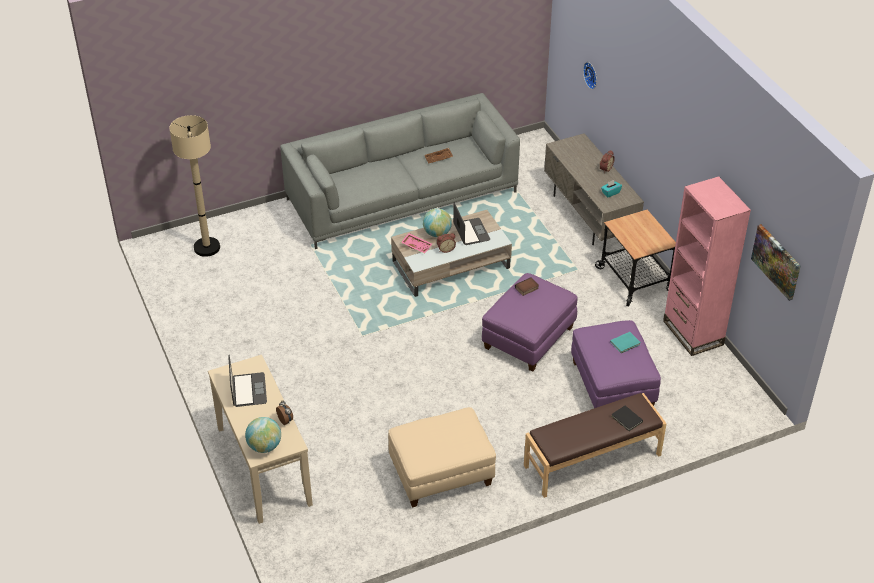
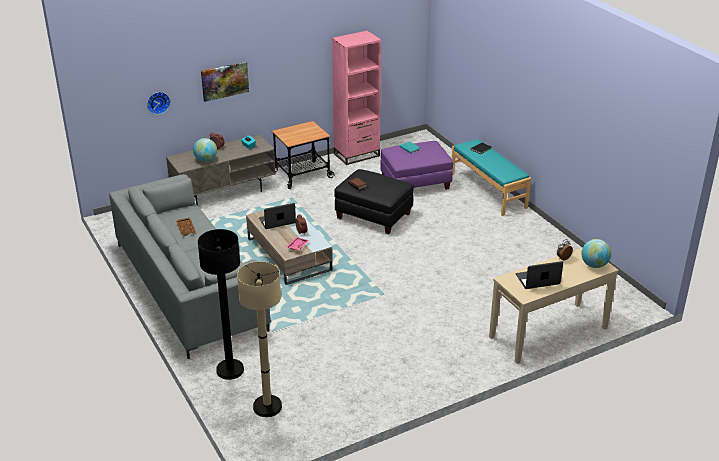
camera: 95 degrees left, 10 degrees down
(263, 225) = (230, 370): none -> black floor lamp
(437, 233) = (279, 237): globe -> globe (206, 160)
(441, 473) = (522, 248): beige ottoman -> none
(529, 339) = (374, 216): purple ottoman -> black ottoman
(592, 461) = (488, 190): brown bench -> turquoise bench
(776, 261) = (396, 41): picture -> picture (224, 81)

